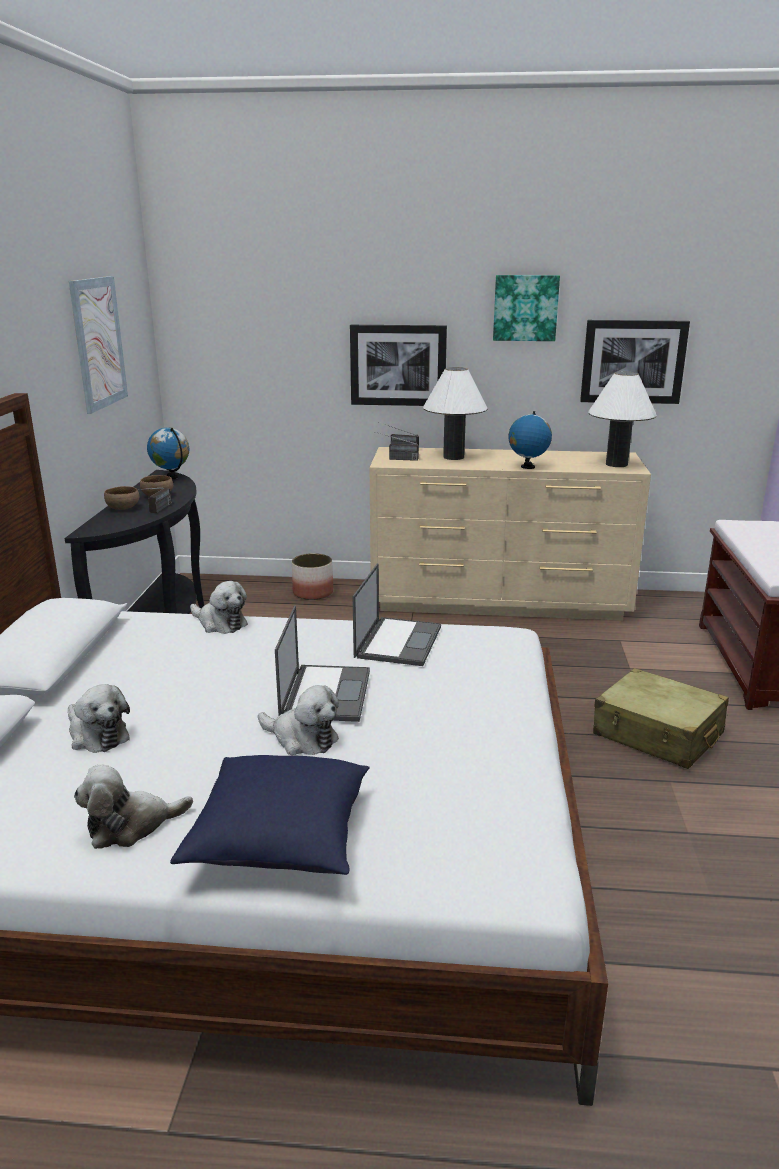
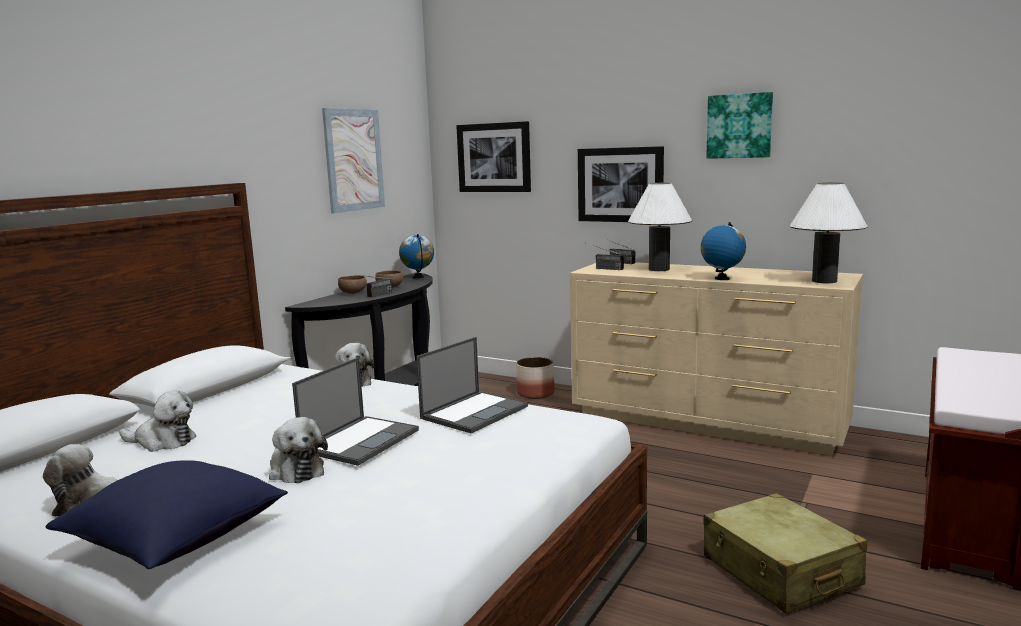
camera: 25 degrees right, 10 degrees down
(97, 735) = (163, 442): plush toy -> plush toy turned 60 degrees counterclockwise
(633, 361) = (857, 176): picture -> picture (494, 157)

